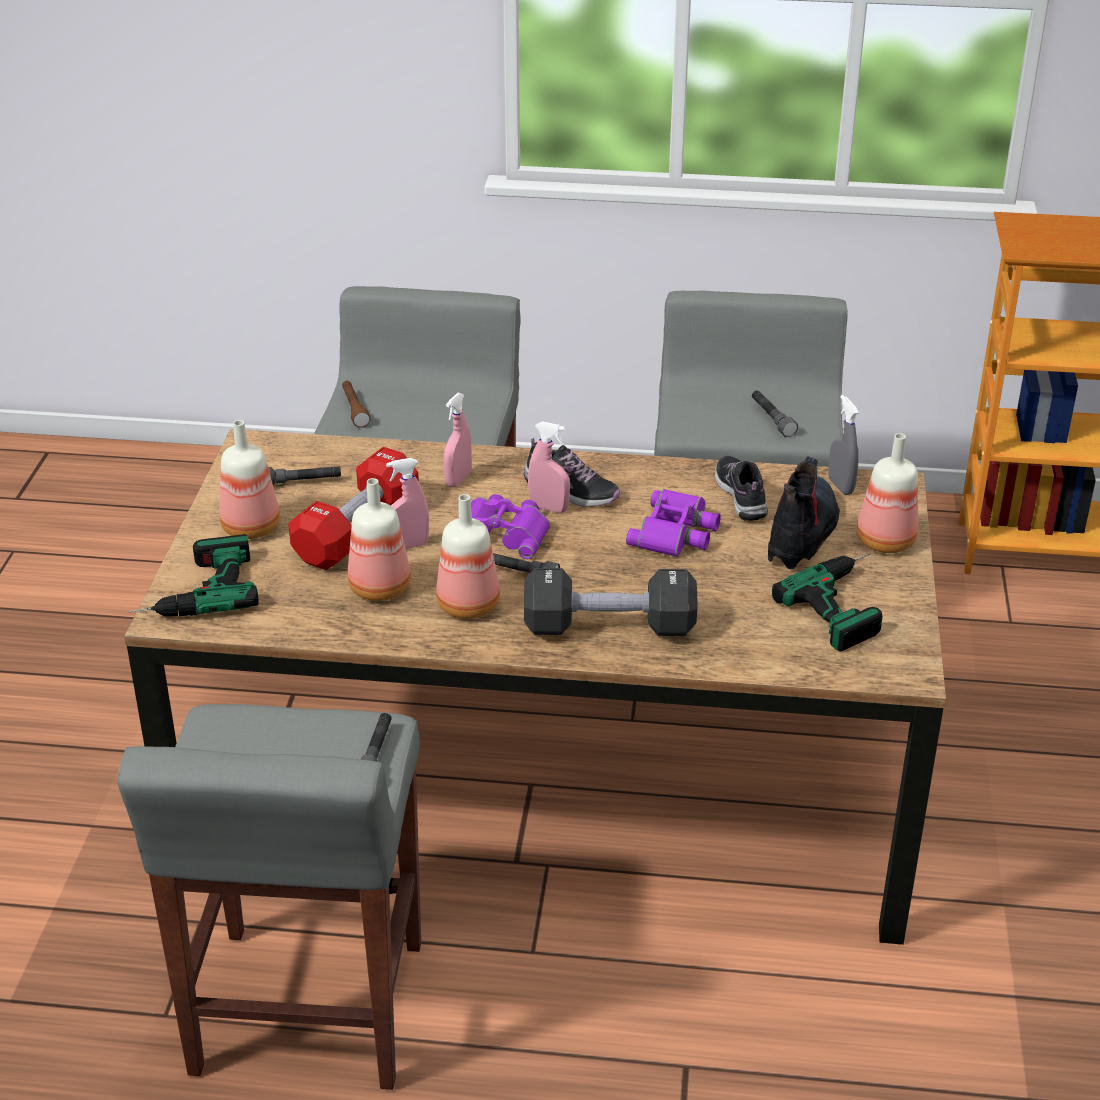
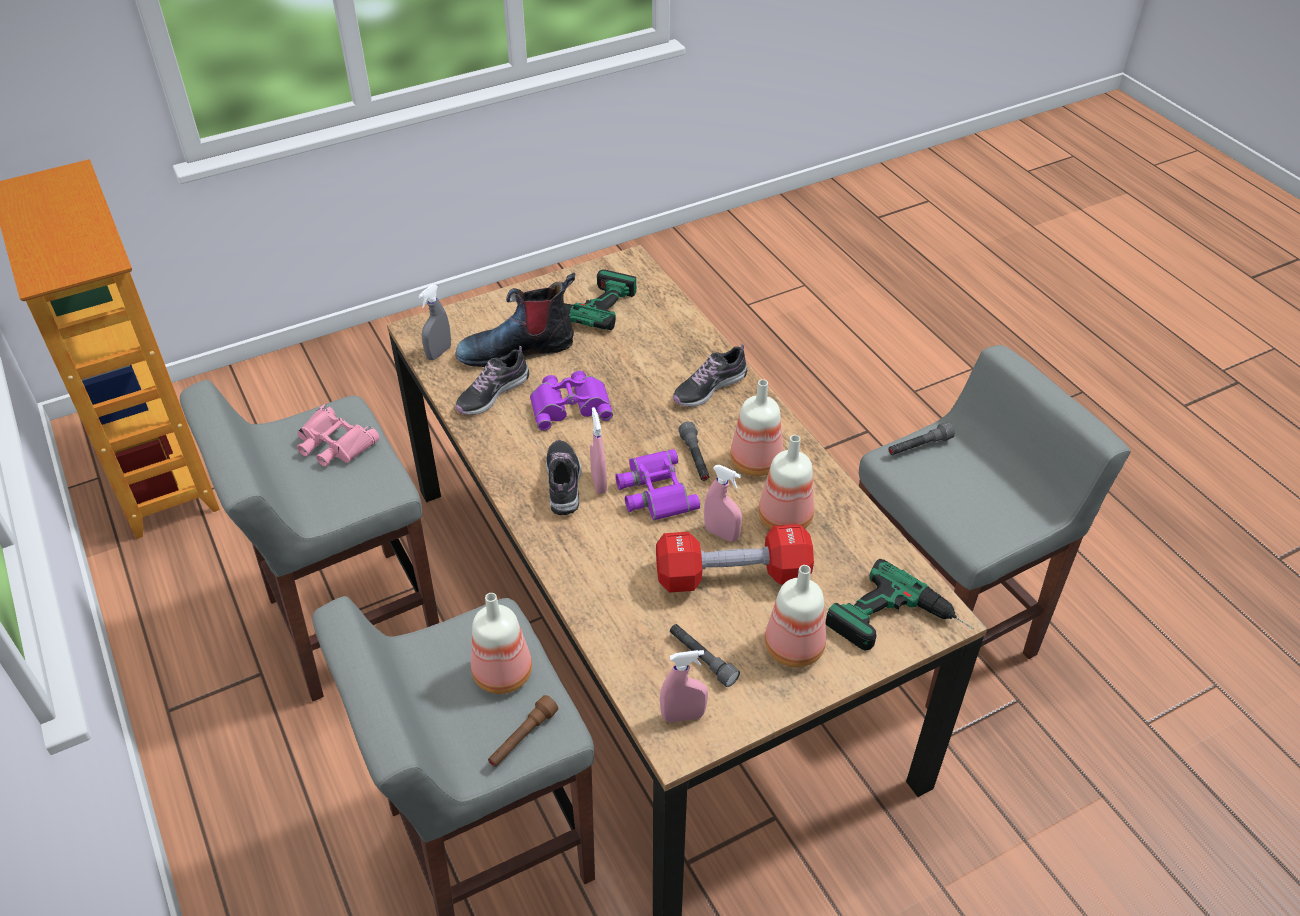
camera: 125 degrees left, 10 degrees up
(458, 480) = (605, 557): pink spray bottle -> pink spray bottle (683, 716)
(609, 627) = (709, 388): black dumbbell -> shoe
(772, 419) = (334, 444): grey flashlight -> pink binoculars
(884, 542) = (497, 311): bottle -> bottle (505, 674)

